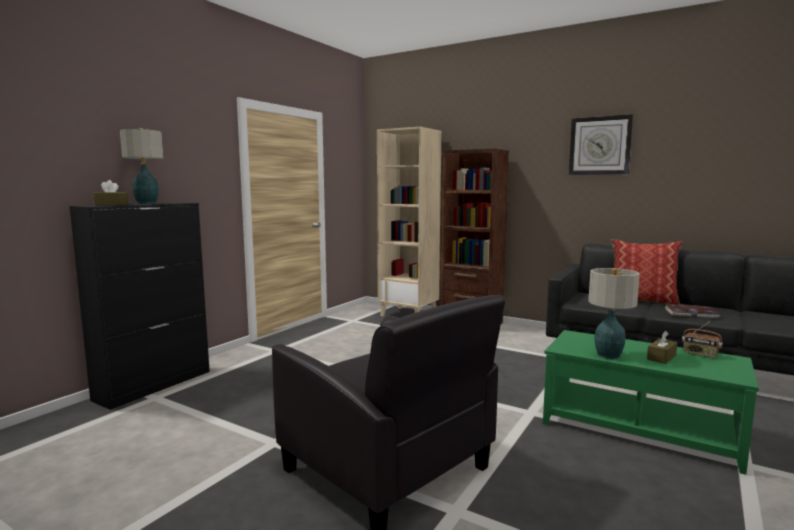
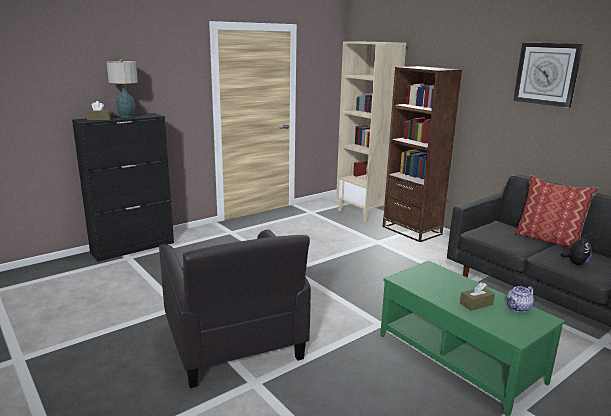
camera: 20 degrees right, 10 degrees up
(607, 355) = (430, 293): table lamp -> none
(691, 313) = (575, 263): book -> plush toy
(700, 354) = (518, 308): radio -> teapot

